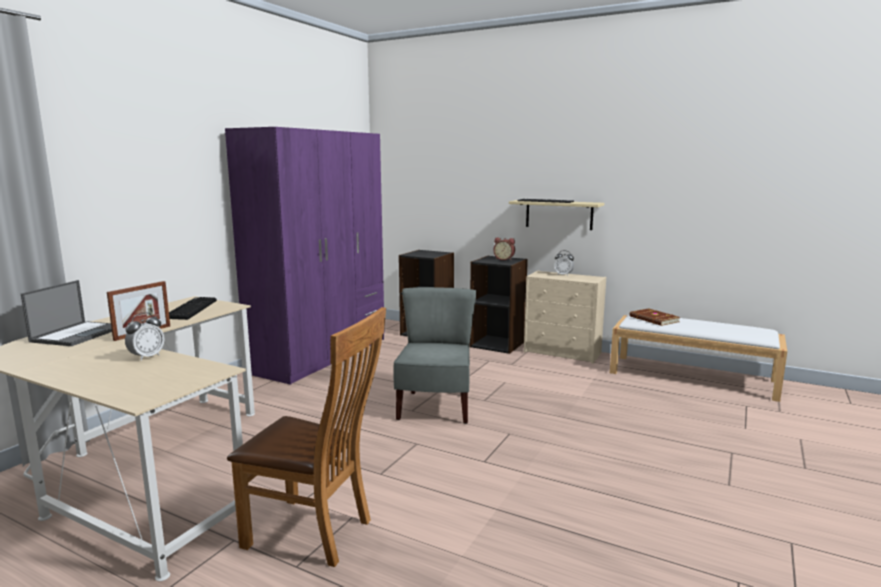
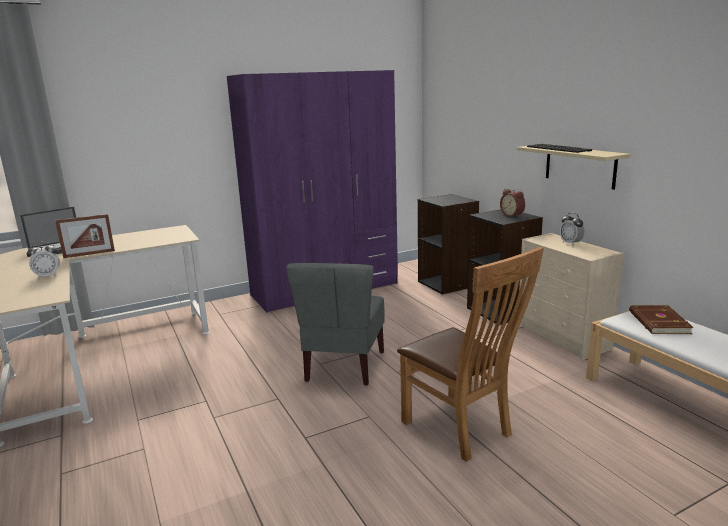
camera: 35 degrees right, 5 degrees up
(190, 309) = (157, 237): keyboard -> none
(315, 533) = (106, 452): brown chair -> brown chair (461, 430)
(435, 407) = (343, 366): grey chair -> grey chair turned 150 degrees clockwise

